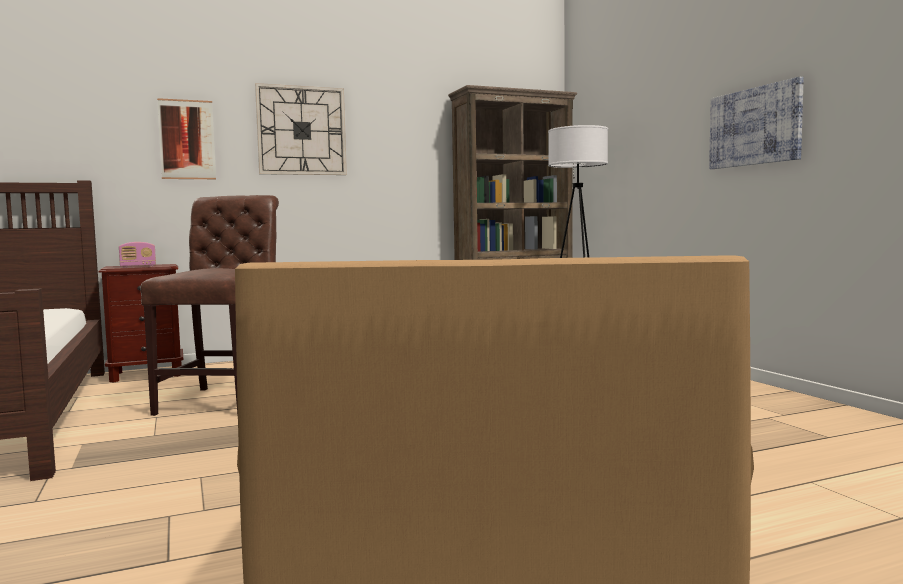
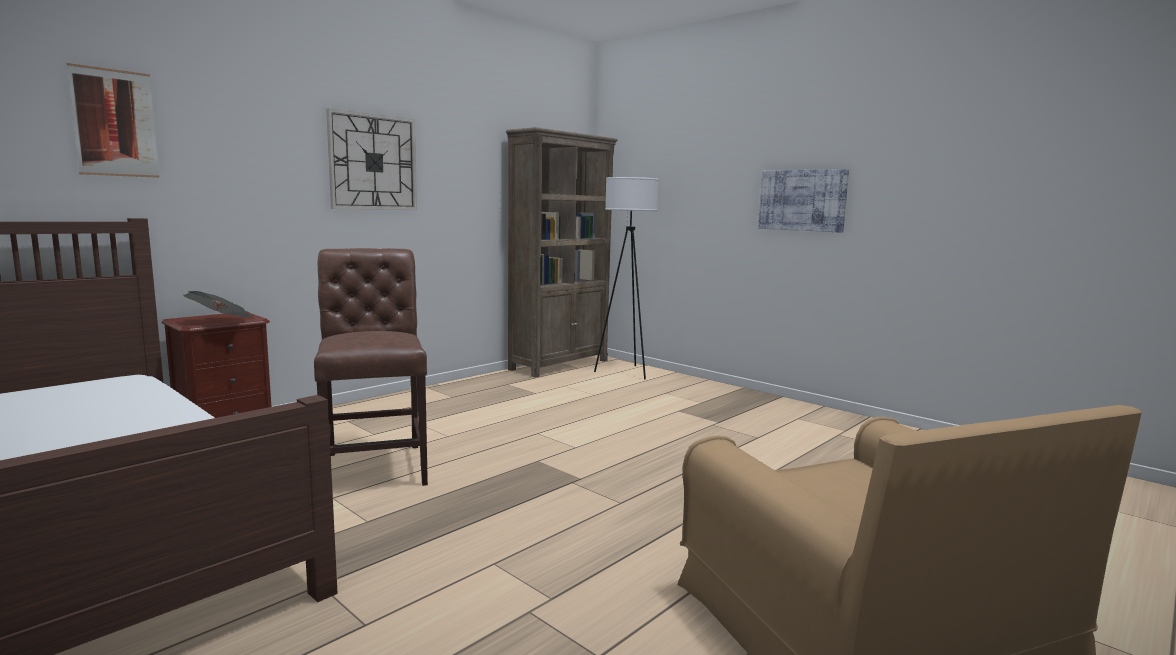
camera: 25 degrees left, 5 degrees up
(138, 266) = (222, 321): radio -> newspaper
(187, 139) = (253, 169): picture -> picture (115, 123)

